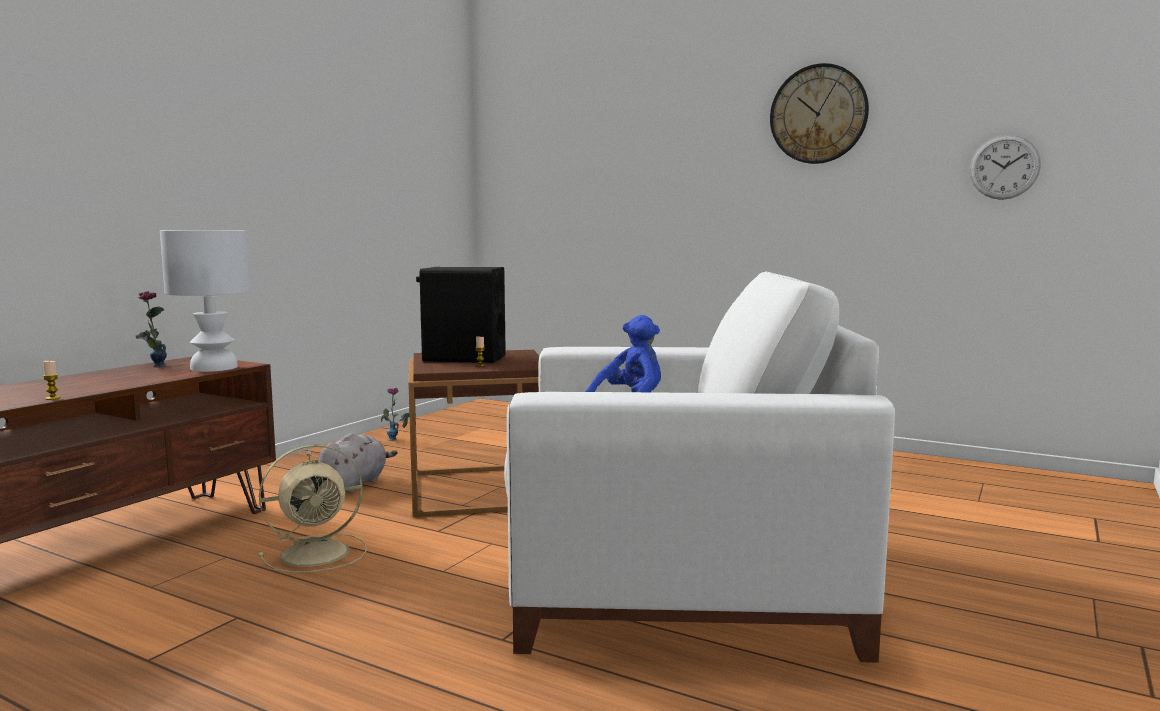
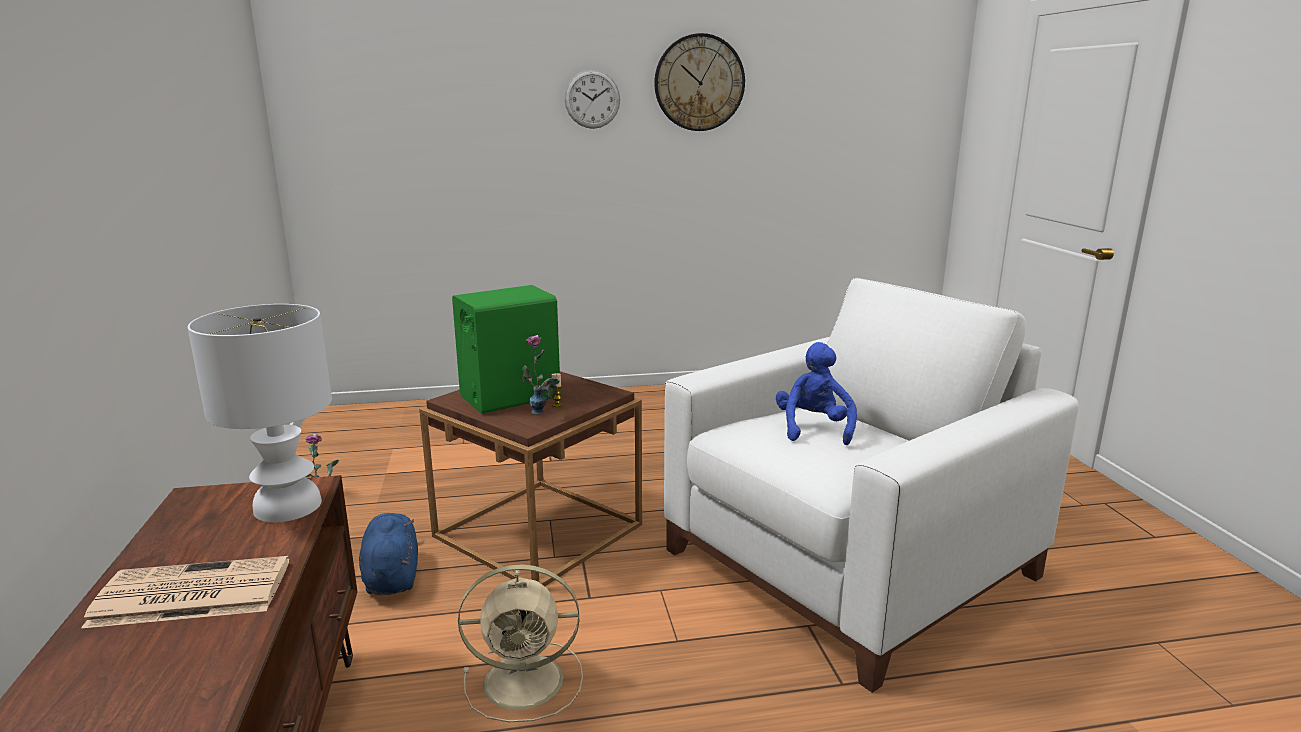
camera: 40 degrees left, 10 degrees up
(52, 398) = (243, 657): candle -> none
(97, 381) = (189, 594): none -> newspaper
(153, 367) = (184, 534): vase -> vase (541, 415)
(318, 553) = (527, 681): beige fan -> beige fan turned 60 degrees clockwise
(354, 484) = (391, 576): grey plush toy -> blue plush toy
(464, 358) = (509, 397): black speaker -> green speaker
(1004, 167) = (847, 138): wall clock -> wall clock (592, 99)

